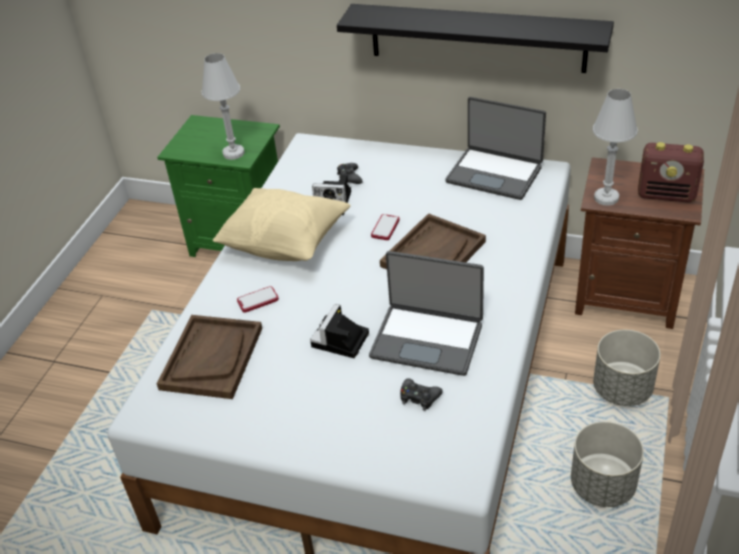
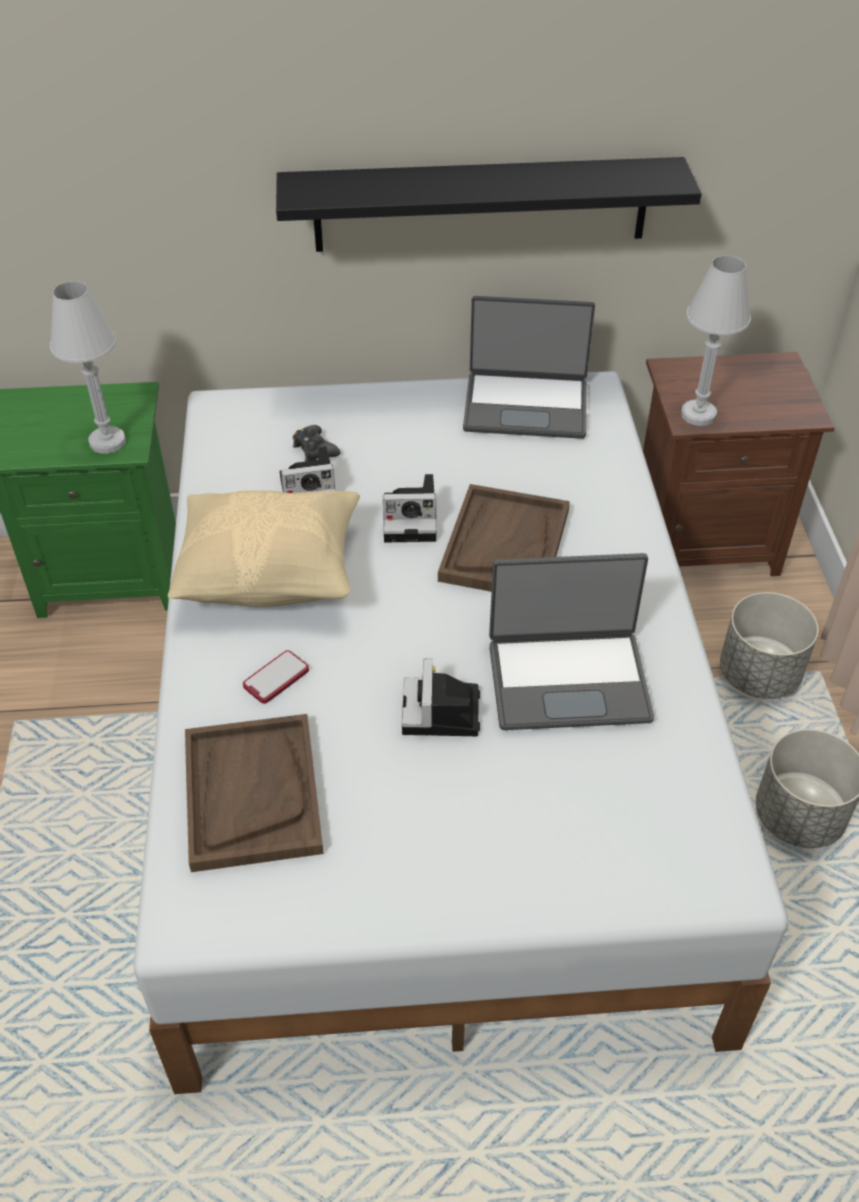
camera: 25 degrees left, 5 degrees up
(385, 228) = (412, 519): phone -> camera
(419, 397) = (605, 773): black game controller -> none
(666, 195) = (772, 397): radio -> none

